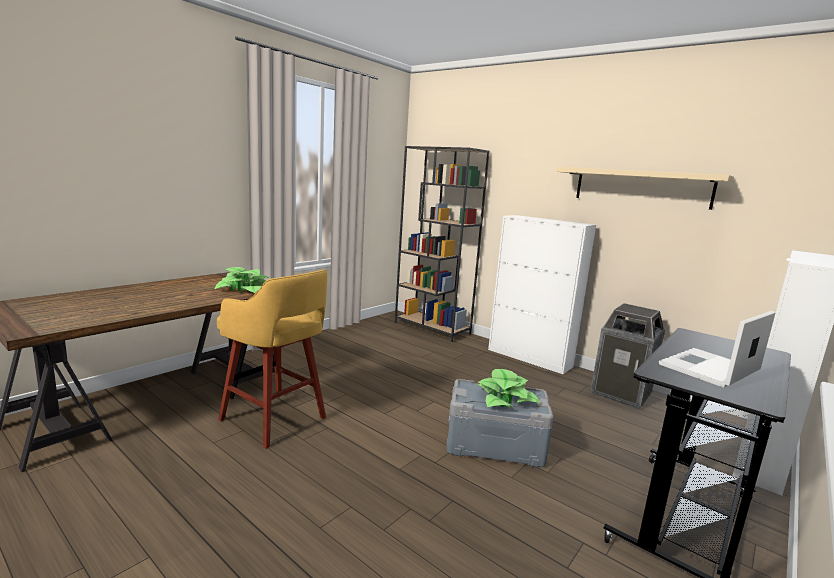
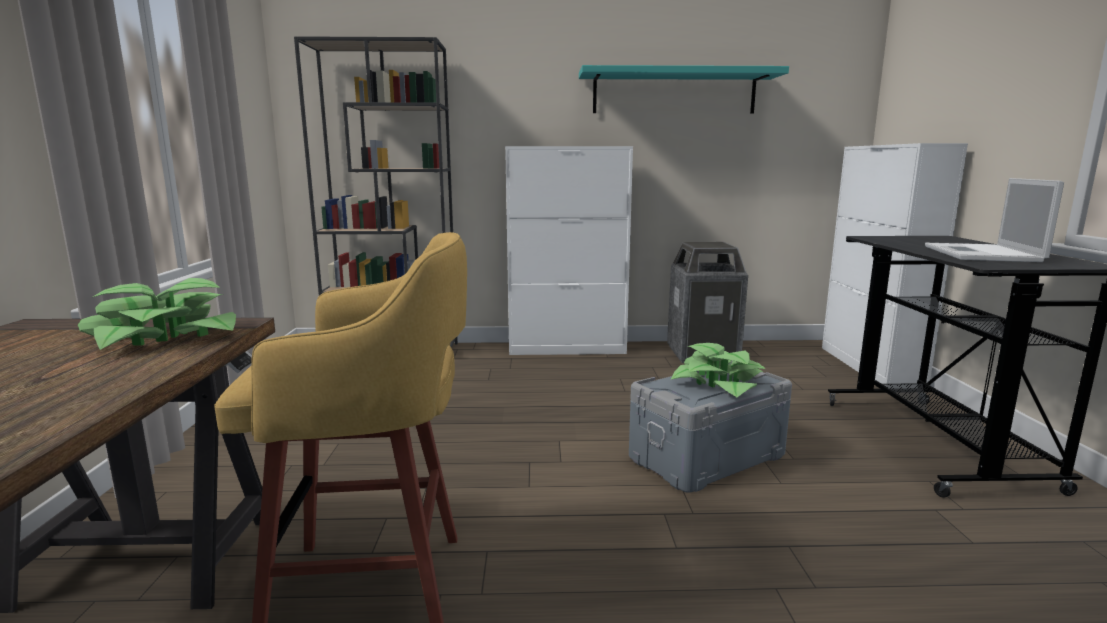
camera: 40 degrees left, 0 degrees up
(641, 187) = (674, 93): beige shelf -> turquoise shelf

